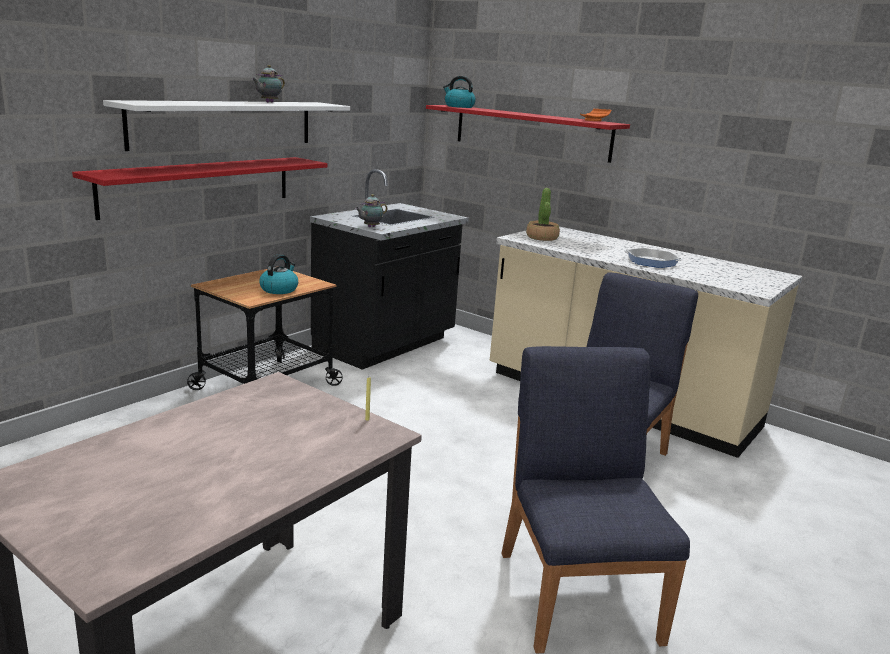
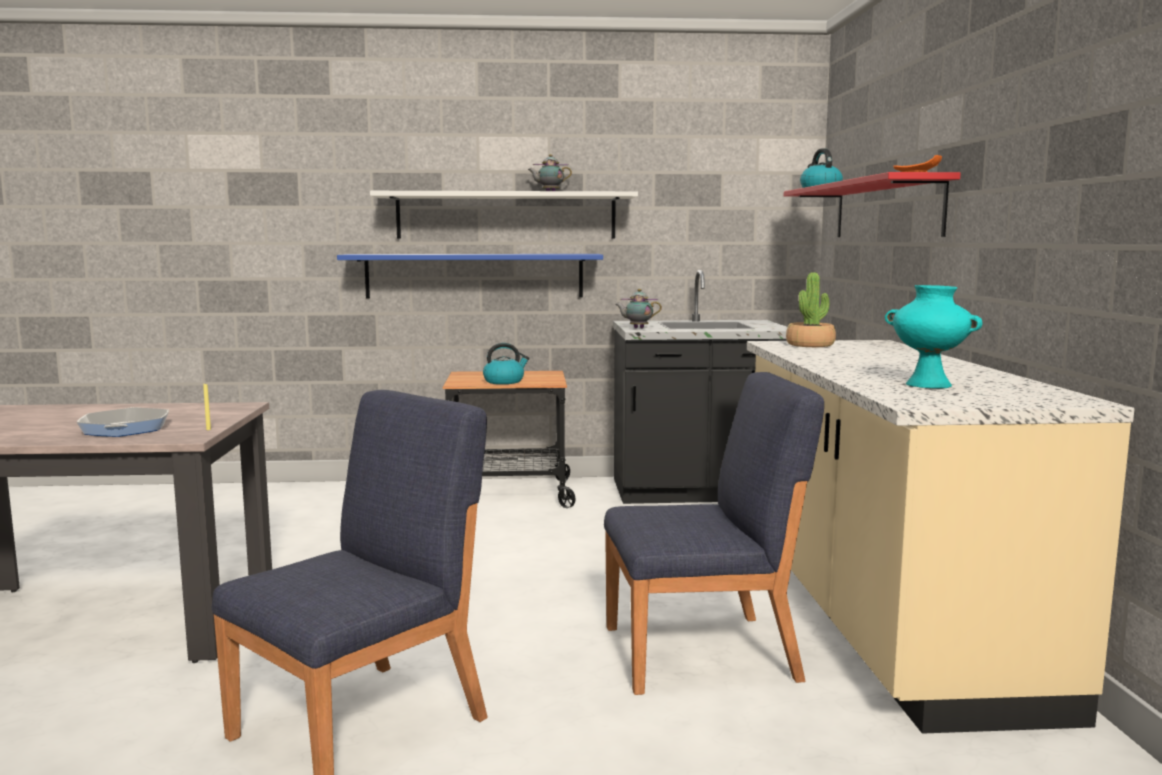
camera: 50 degrees right, 10 degrees down
(199, 185) = (474, 275): red shelf -> blue shelf
(651, 262) = (873, 370): frying pan -> frying pan (125, 429)
(710, 272) = (929, 385): none -> turquoise vase

